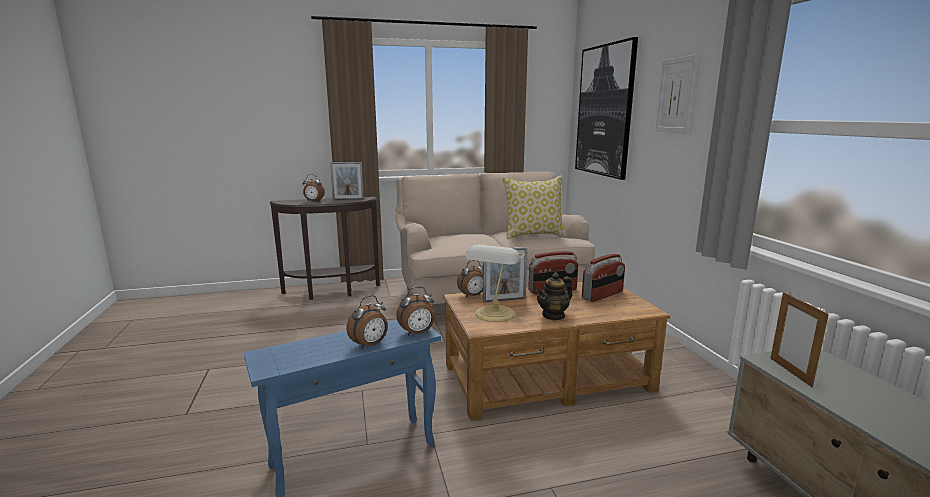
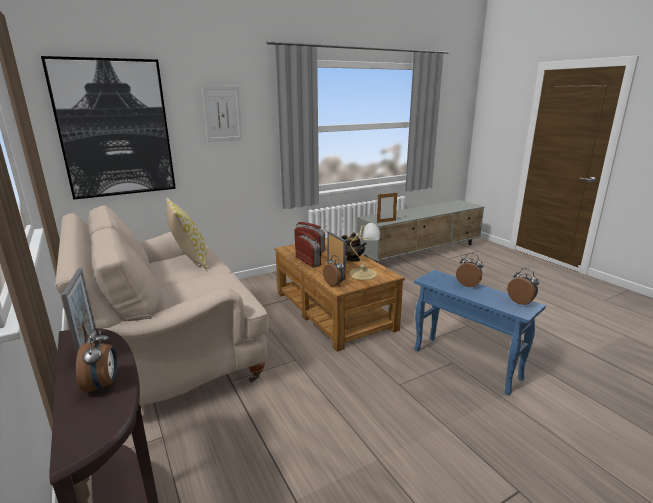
camera: 105 degrees left, 5 degrees up
(417, 333) = (439, 275): alarm clock -> alarm clock (521, 301)

